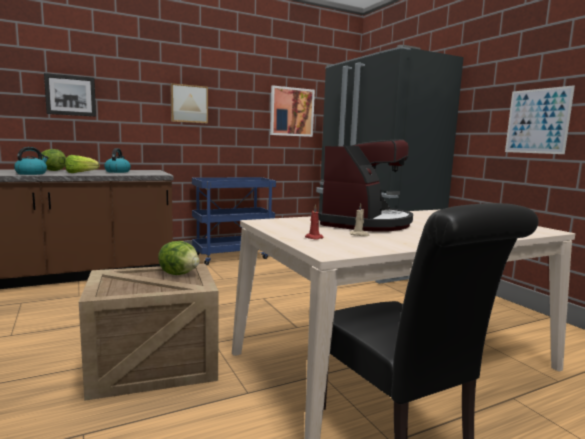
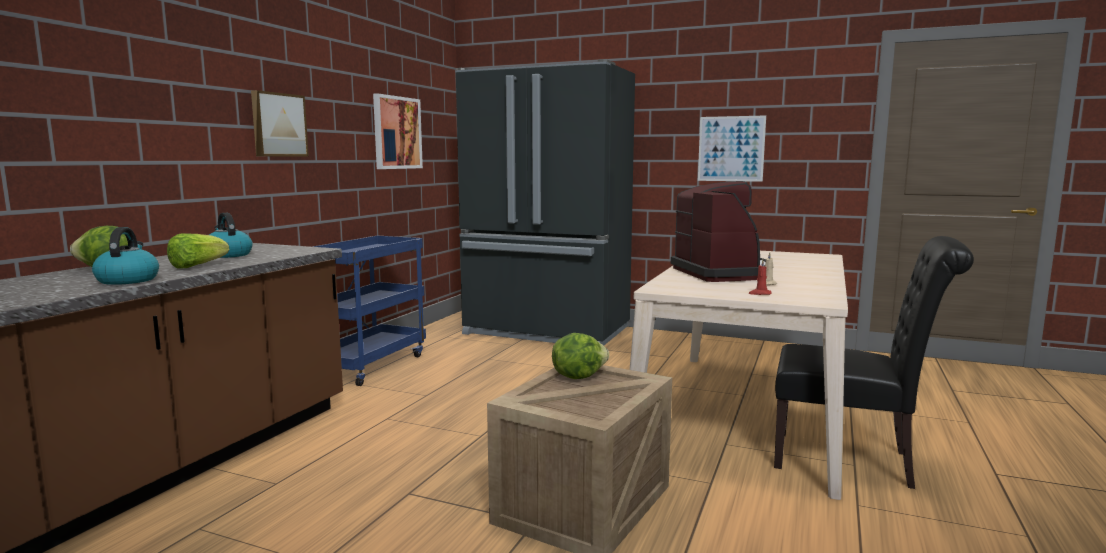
camera: 40 degrees left, 0 degrees up
(70, 95) = (94, 114): picture -> none

